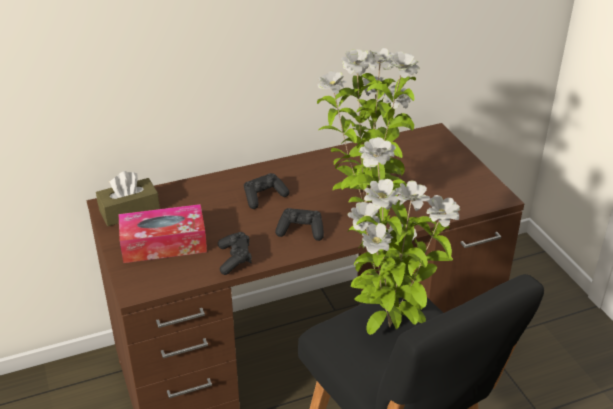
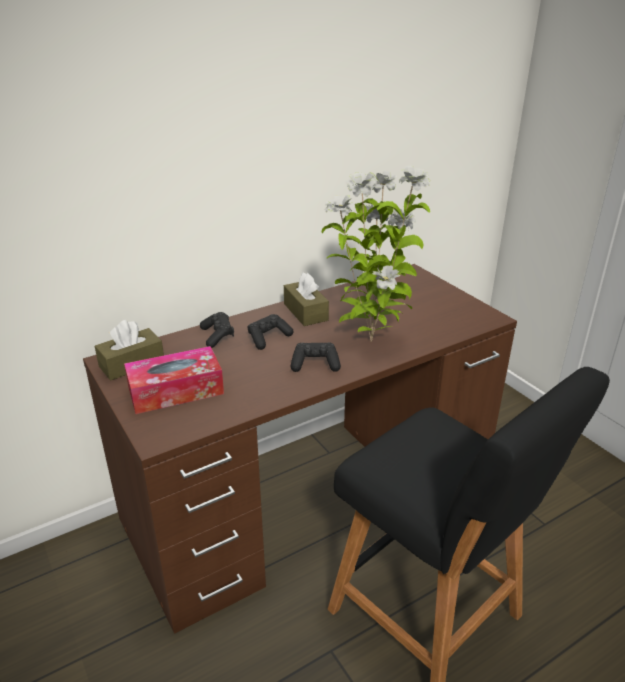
camera: 10 degrees left, 5 degrees down
(235, 259) = (255, 397): black game controller -> black game controller (217, 336)
(309, 171) = (305, 312): none -> brown tissue box
(387, 328) = (427, 449): potted plant -> none

